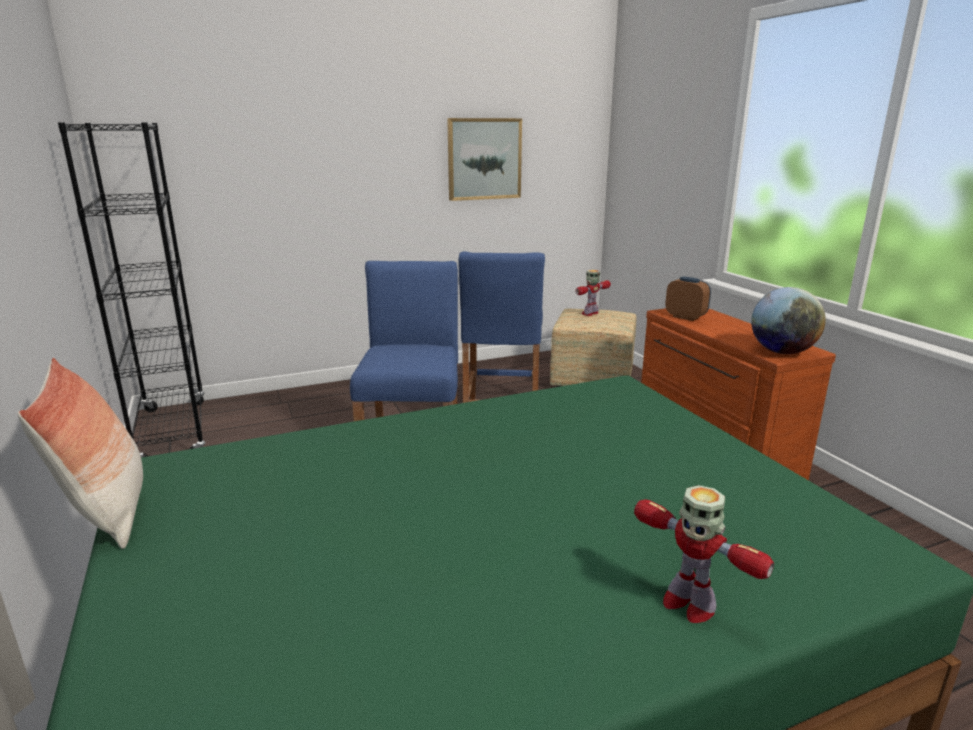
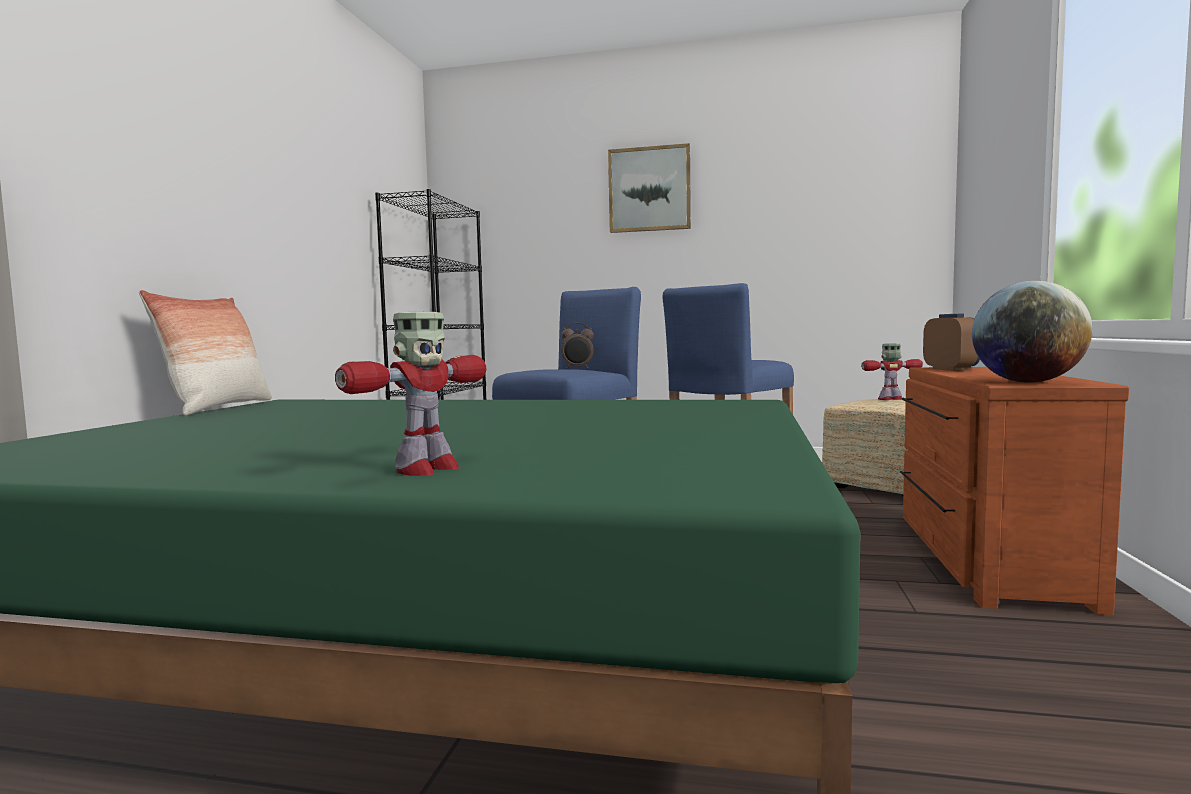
camera: 35 degrees right, 15 degrees down
(418, 349) = (577, 368): none -> alarm clock
(484, 159) = (781, 231): picture -> picture (649, 189)
(687, 603) = (426, 469): toy robot -> toy robot turned 135 degrees counterclockwise

